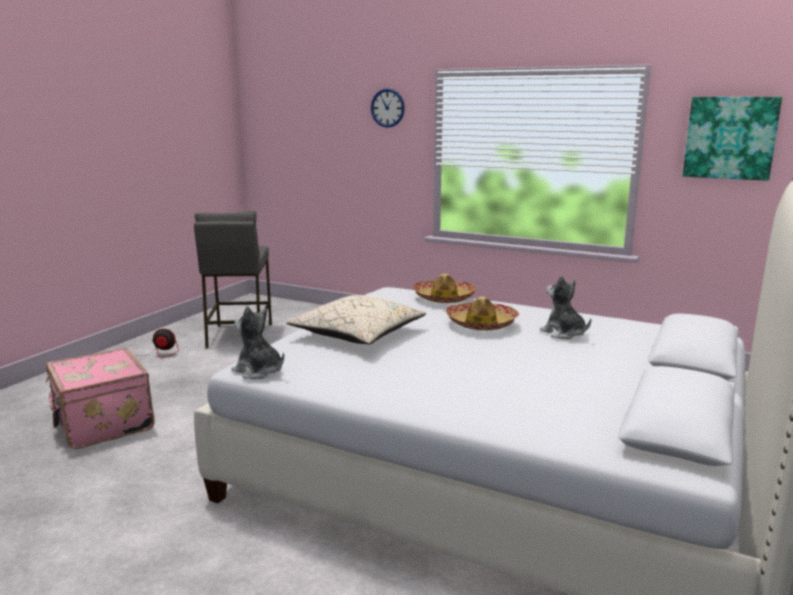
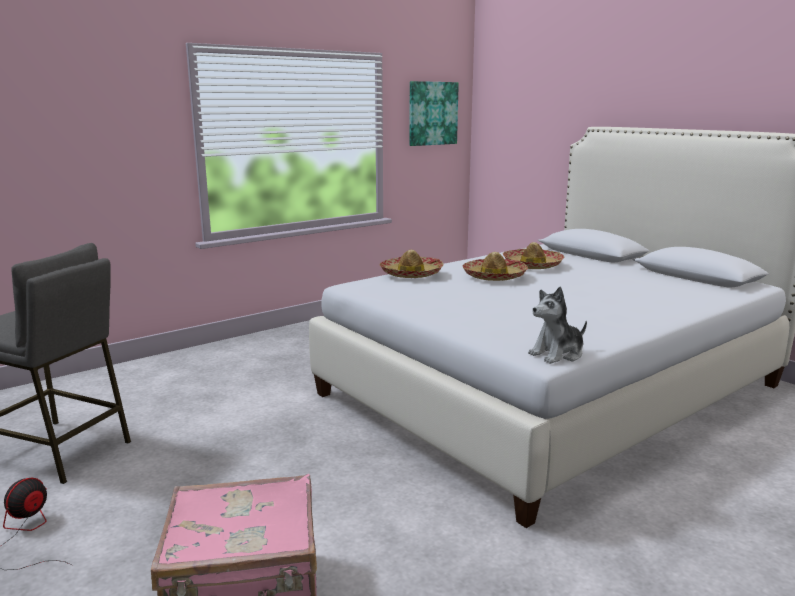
camera: 65 degrees left, 0 degrees up
(358, 334) = (482, 311): beige pillow -> none
(387, 108) = (124, 89): wall clock -> none
(563, 333) = (532, 265): plush toy -> hat

